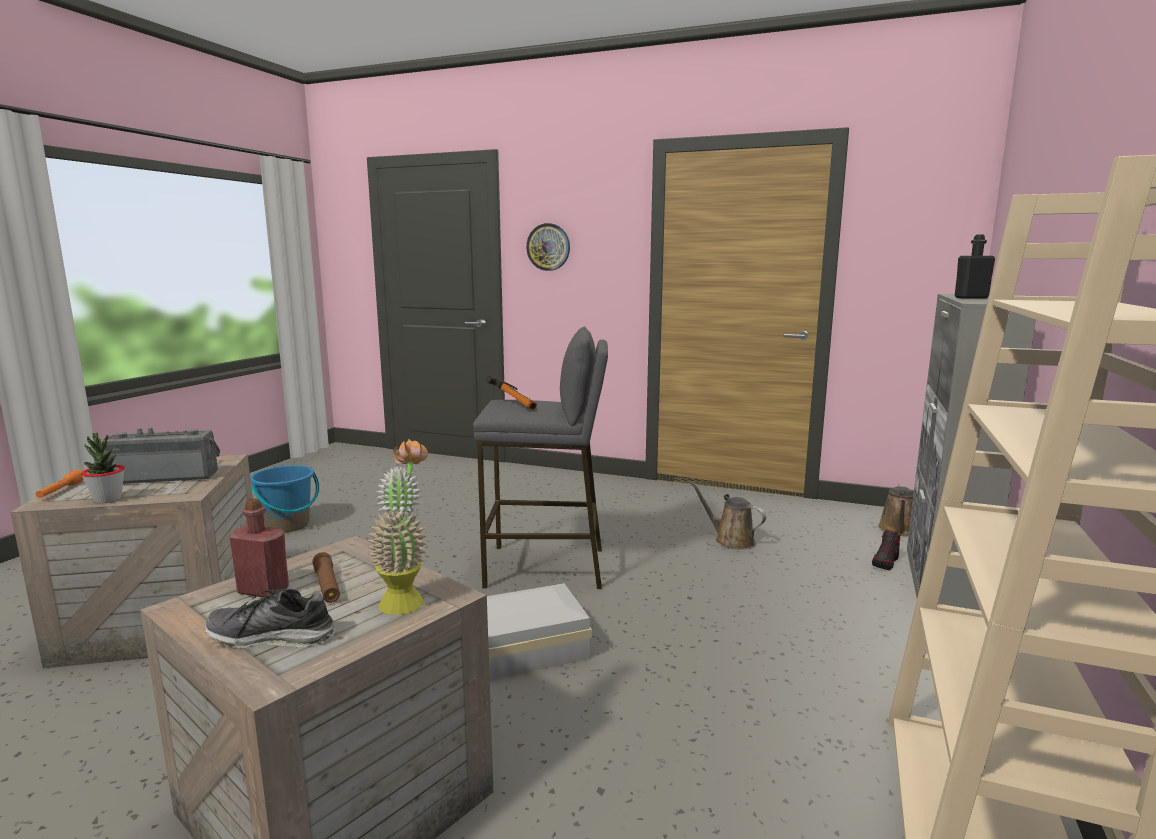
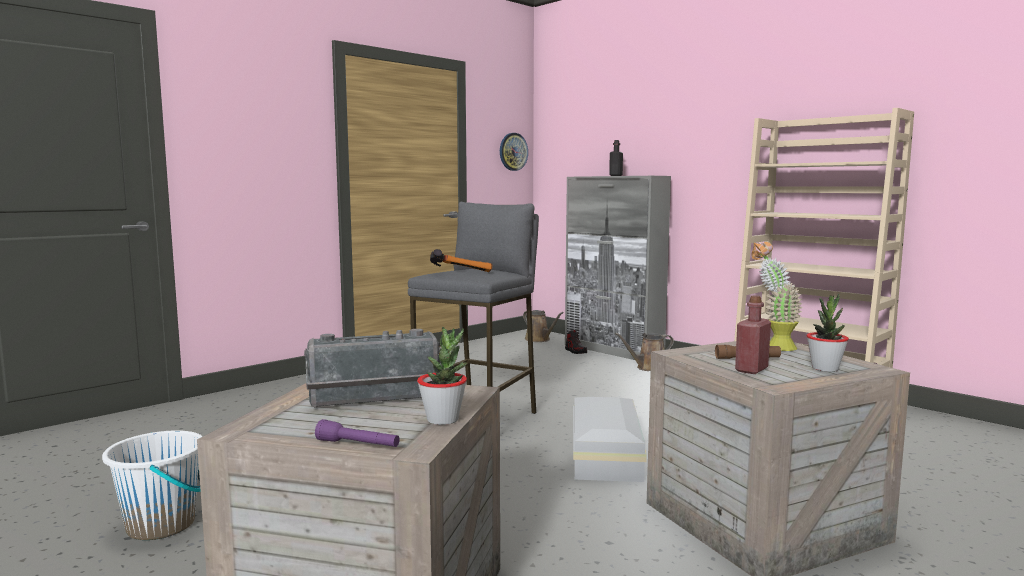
camera: 65 degrees left, 5 degrees down
(60, 491) = (358, 445): orange flashlight -> purple flashlight
(167, 476) = (375, 400): radio -> radio turned 120 degrees counterclockwise
(272, 637) = (825, 368): shoe -> potted plant
(288, 525) = (162, 525): blue bucket -> white bucket
(548, 247) = (230, 134): wall clock -> wall clock (513, 151)
(731, 540) = (503, 370): brown watering can -> brown watering can (649, 368)

